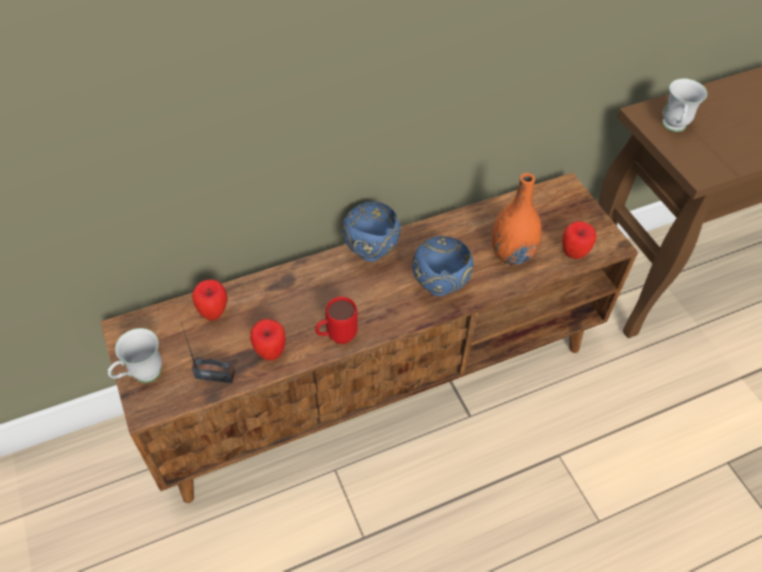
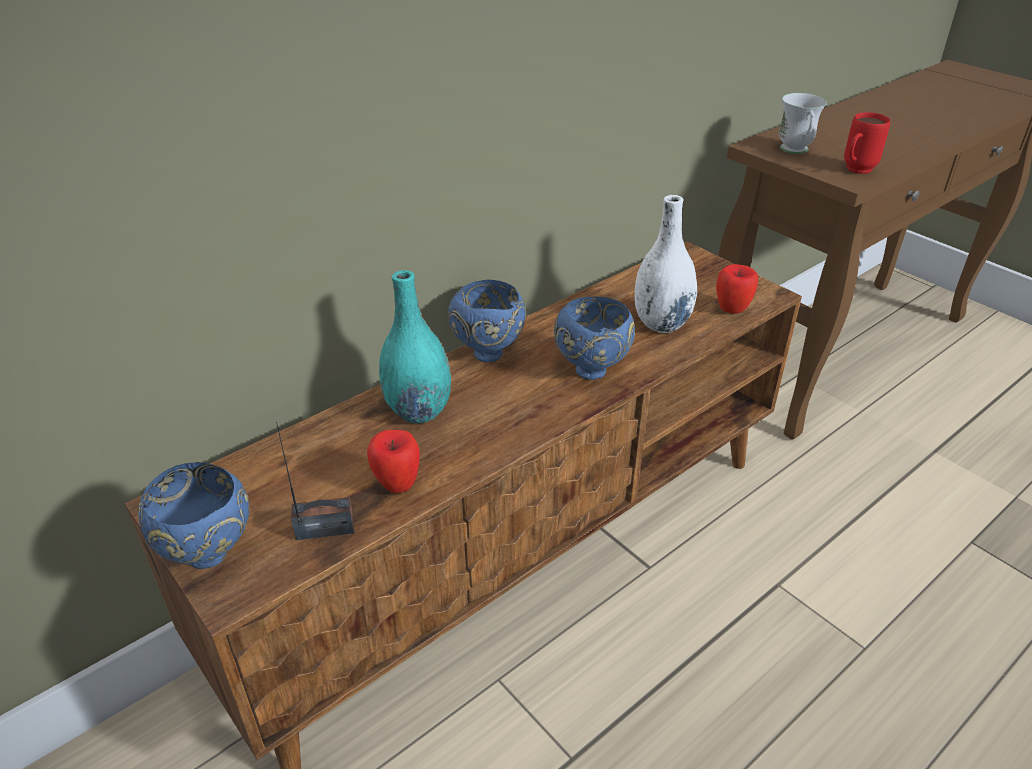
camera: 15 degrees left, 15 degrees down
(141, 376) = (210, 556): white mug -> blue bowl
(214, 313) = (298, 458): apple -> none
(304, 293) = (418, 411): none -> turquoise vase
(336, 337) = (482, 449): red mug -> red mug (855, 171)
(511, 254) = (661, 323): orange vase -> white vase

